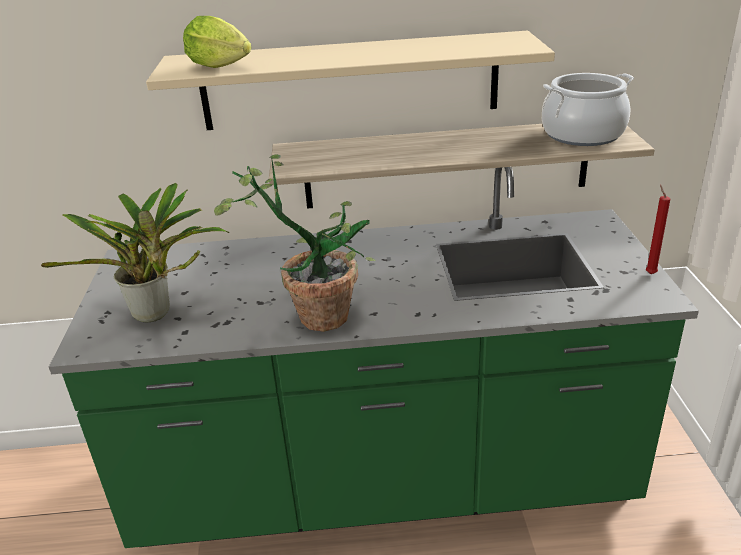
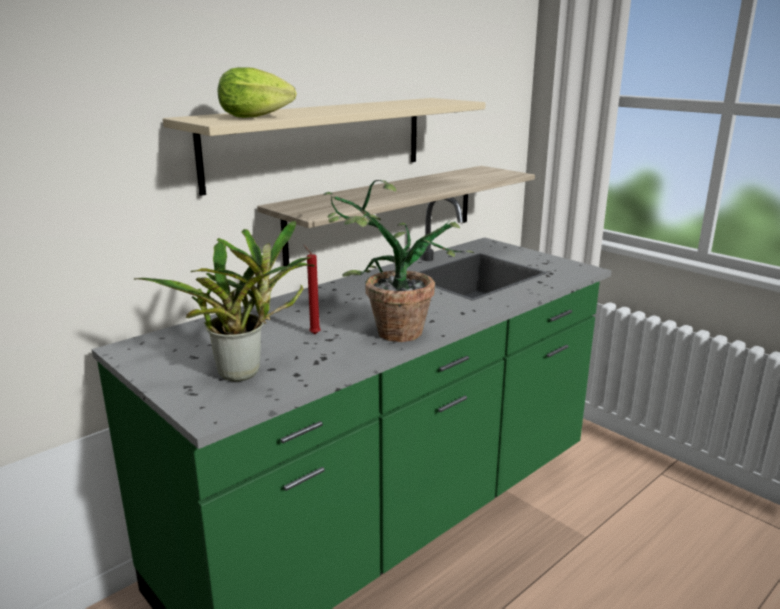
camera: 40 degrees left, 10 degrees down
(582, 134) = (480, 173): cooking pot -> none
(649, 273) = (559, 260): red candle -> red candle (313, 333)

